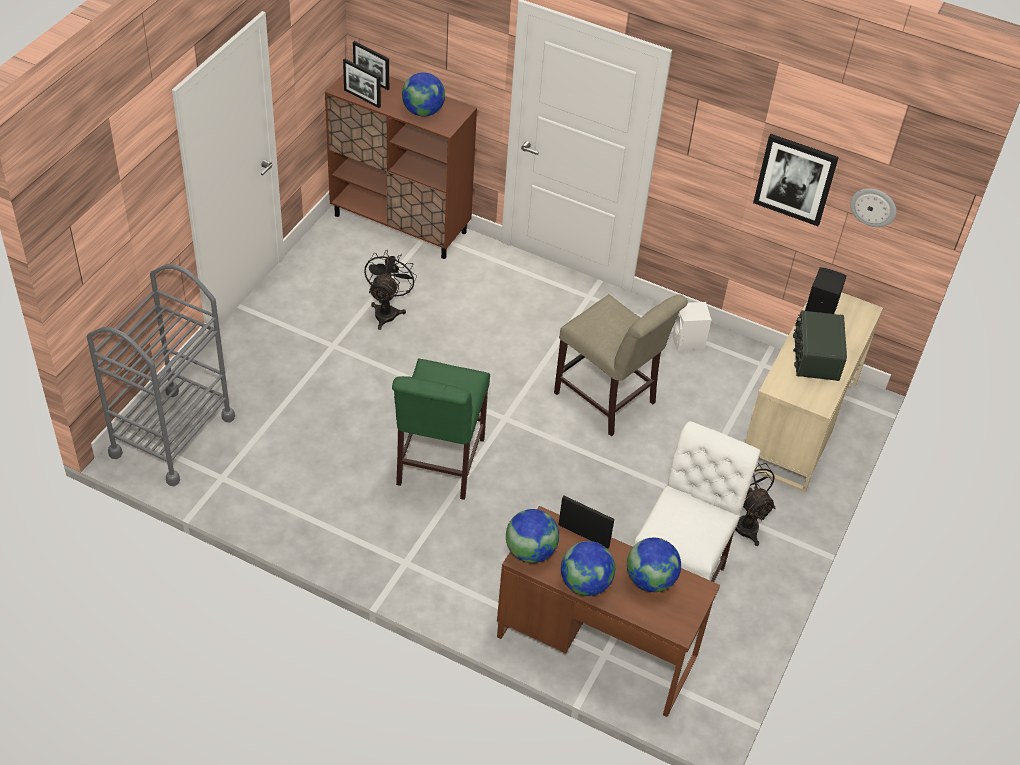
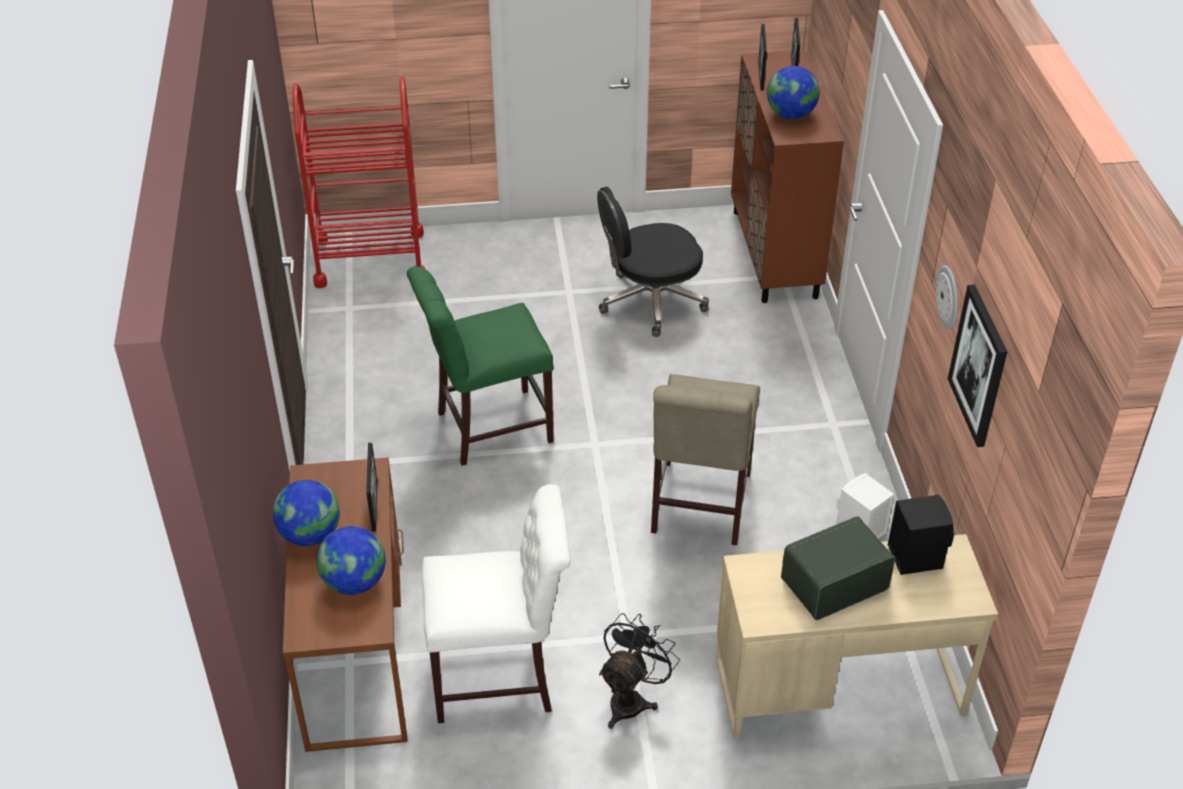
camera: 60 degrees right, 5 degrees down
(172, 436) = (370, 259): grey cart -> red cart
(387, 311) = (650, 302): black fan -> black office chair
(530, 551) = (321, 477): globe -> none
(873, 206) = (1017, 449): wall clock -> wall clock (949, 296)

